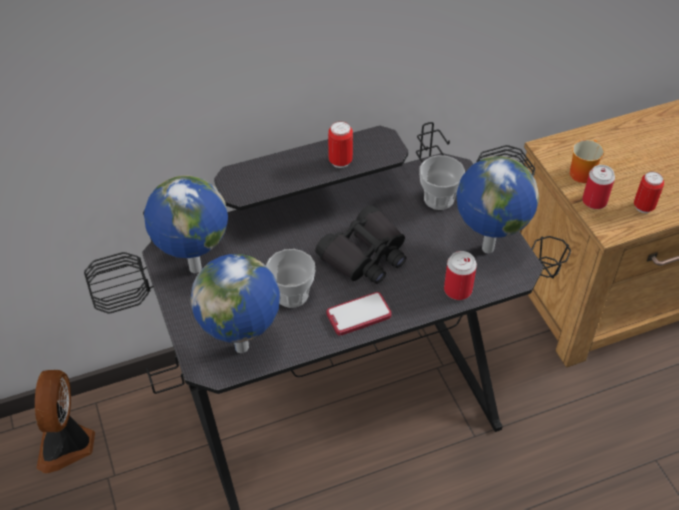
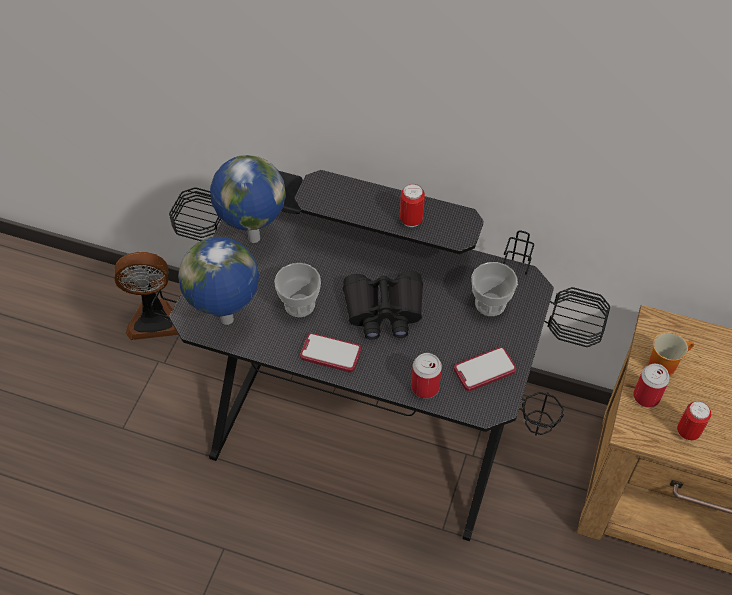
camera: 40 degrees right, 5 degrees up
(67, 444) = (154, 318): fan -> fan turned 135 degrees counterclockwise
(486, 248) = (484, 370): globe -> phone

